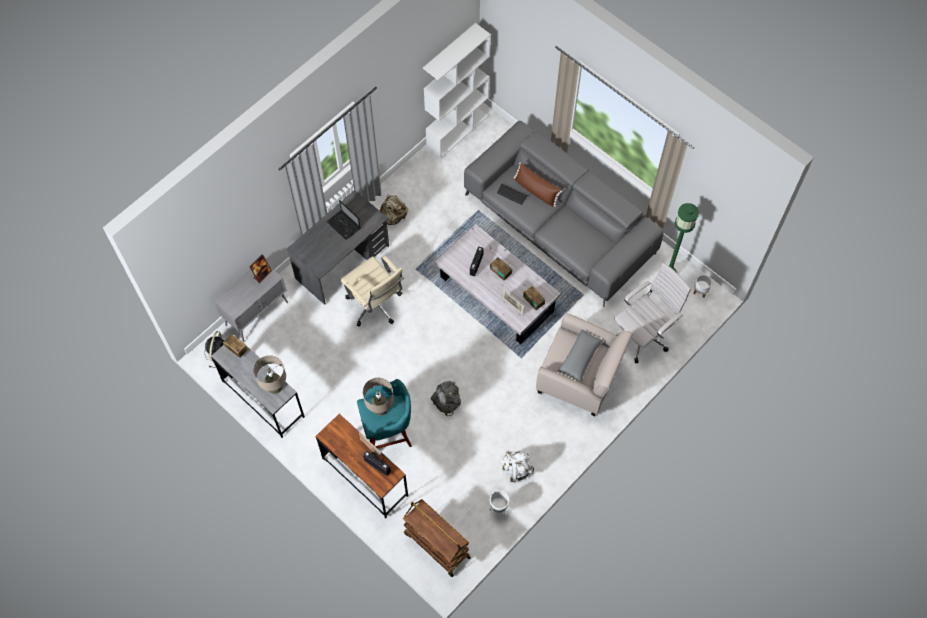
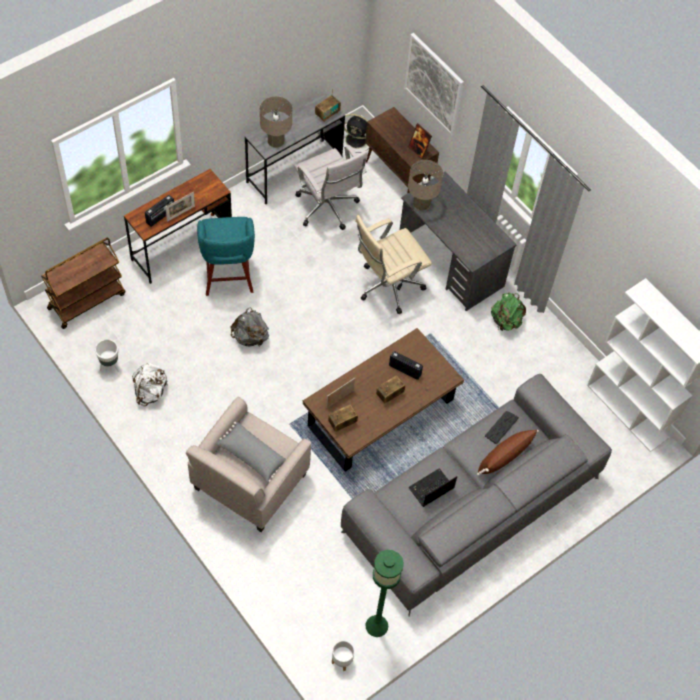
camera: 95 degrees right, 5 degrees down
(233, 237) = (434, 84): none -> picture
(257, 313) = (398, 177): grey cabinet -> brown cabinet
(344, 225) = (467, 228): laptop -> laptop (430, 489)
(380, 408) = (230, 233): beige table lamp -> beige table lamp (421, 203)
(393, 217) = (506, 321): beige backpack -> green backpack
(496, 295) = (380, 413): white coffee table -> brown coffee table
(643, 335) = (291, 571): white office chair -> white office chair (328, 209)

